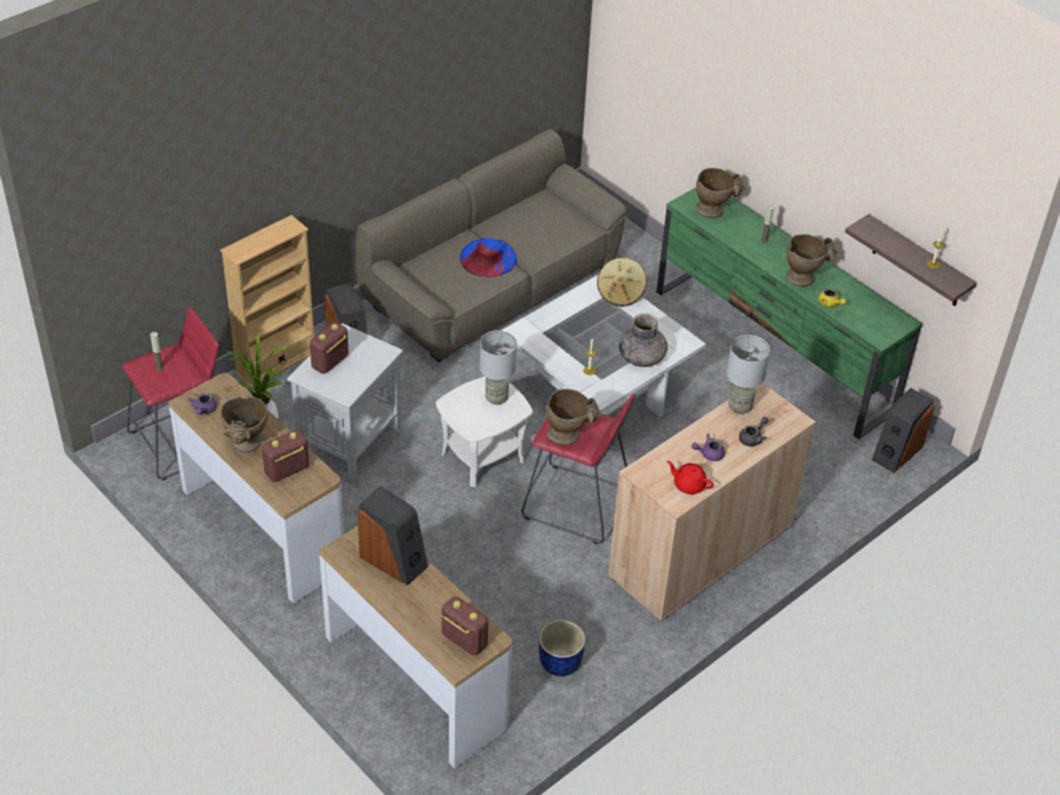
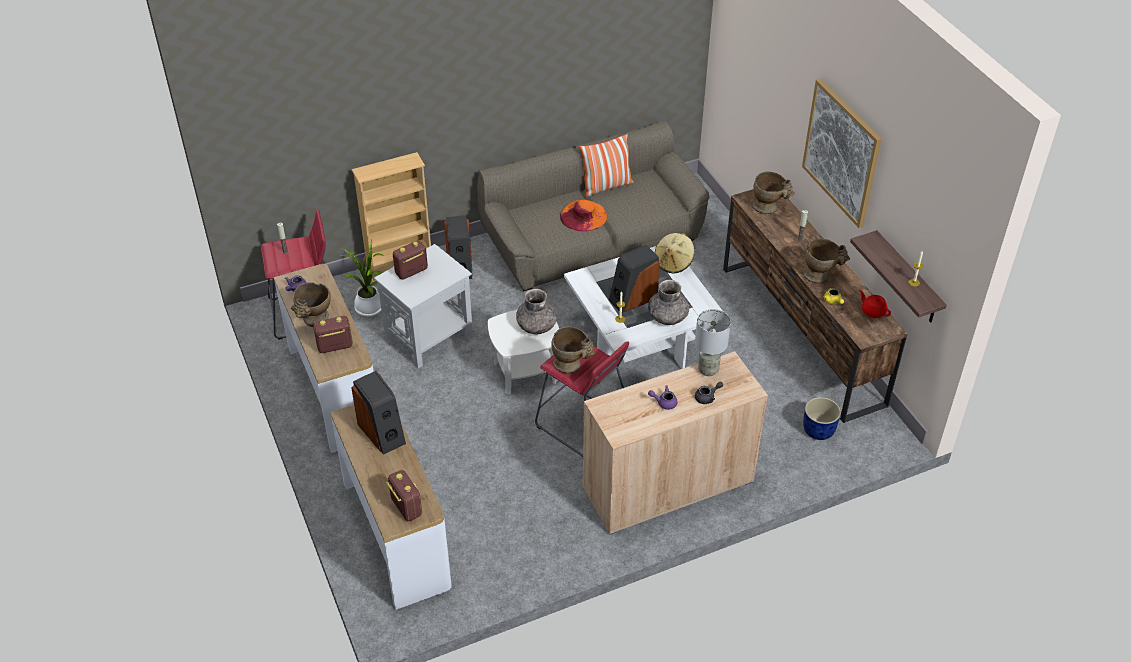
camera: 20 degrees right, 0 degrees up
(488, 258) = (583, 216): blue hat -> orange hat
(496, 398) = (536, 325): grey table lamp -> grey vase
(499, 218) = (606, 186): none -> pillow
(560, 663) = (515, 547): blue planter -> blue planter (818, 430)
(688, 485) = (635, 424): red teapot -> red teapot (873, 311)
(773, 351) = (801, 335): green tv stand -> brown tv stand
(810, 132) = (841, 152): none -> picture
(896, 452) = (872, 440): speaker -> speaker (633, 298)

